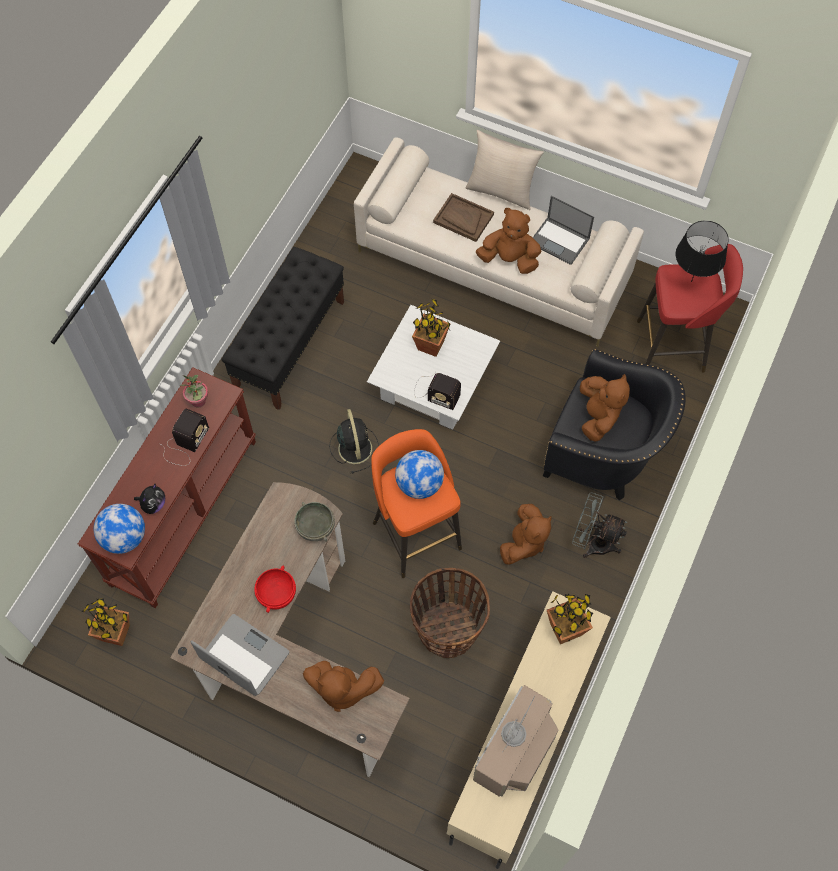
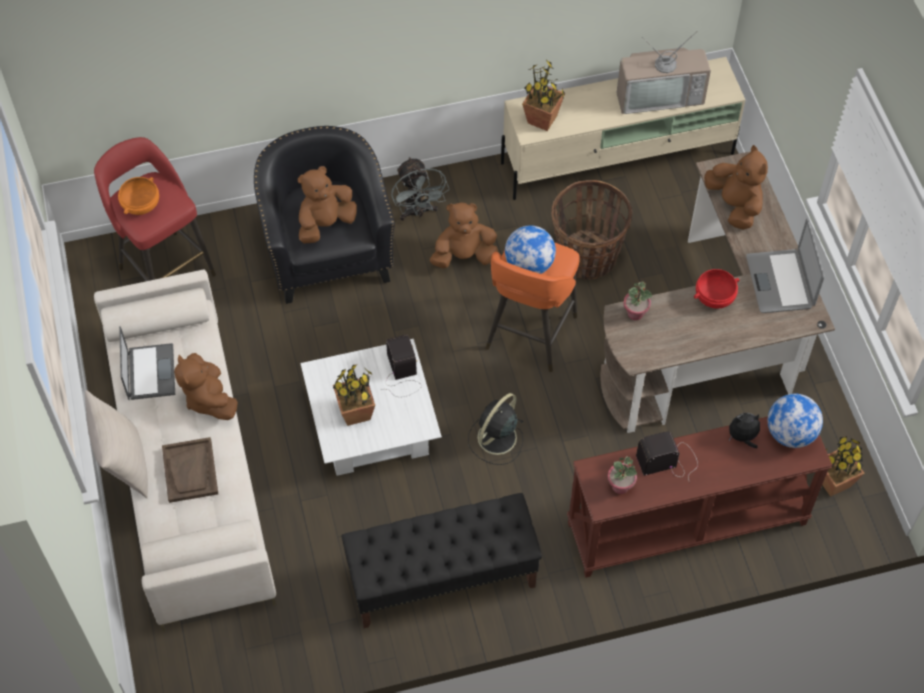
camera: 130 degrees left, 5 degrees down
(316, 527) = (635, 313): grey bowl -> potted plant
(691, 281) = (141, 205): black table lamp -> orange bowl

